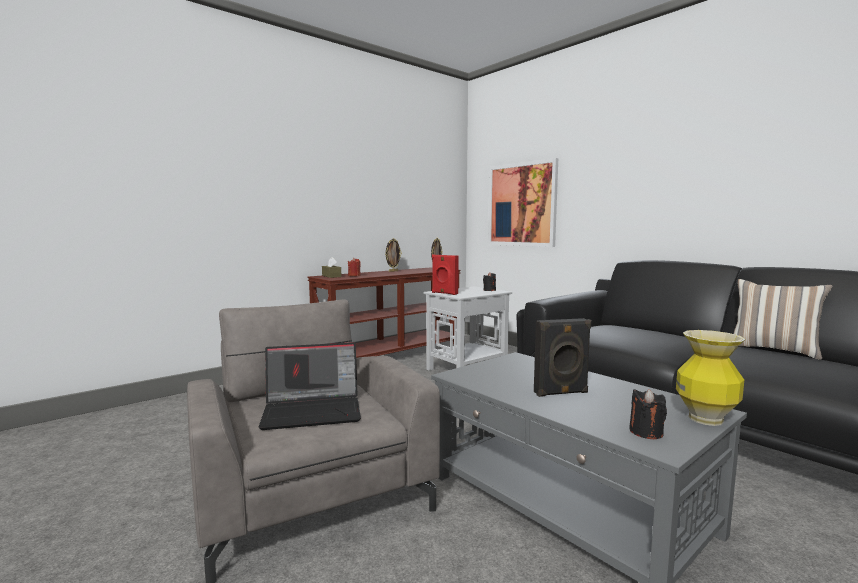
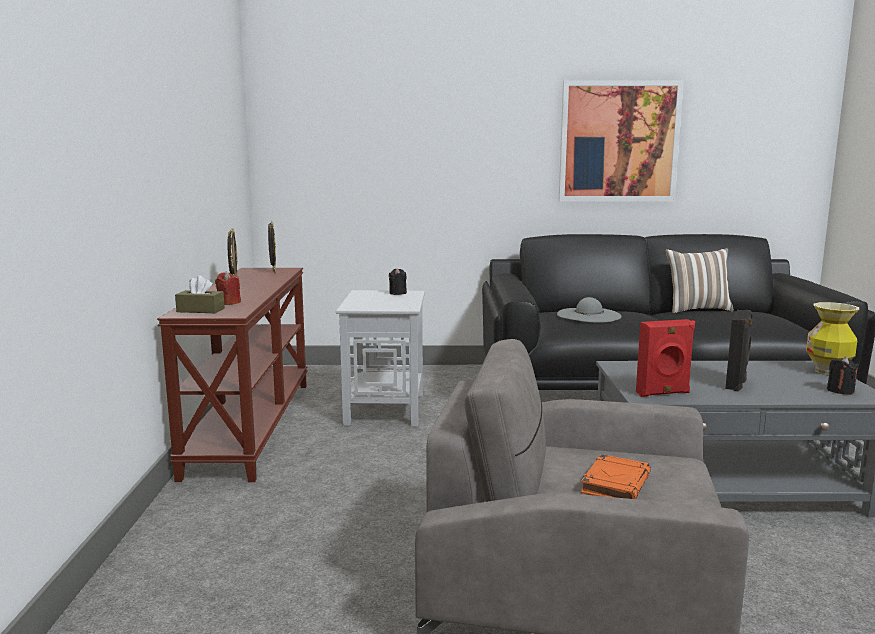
camera: 50 degrees left, 5 degrees up
(313, 411) = (615, 484): laptop -> orange book
(444, 293) = (373, 307): red speaker -> red speaker (663, 393)
(521, 204) = (362, 165): picture -> picture (618, 142)
(625, 330) = (588, 315): none -> grey hat

